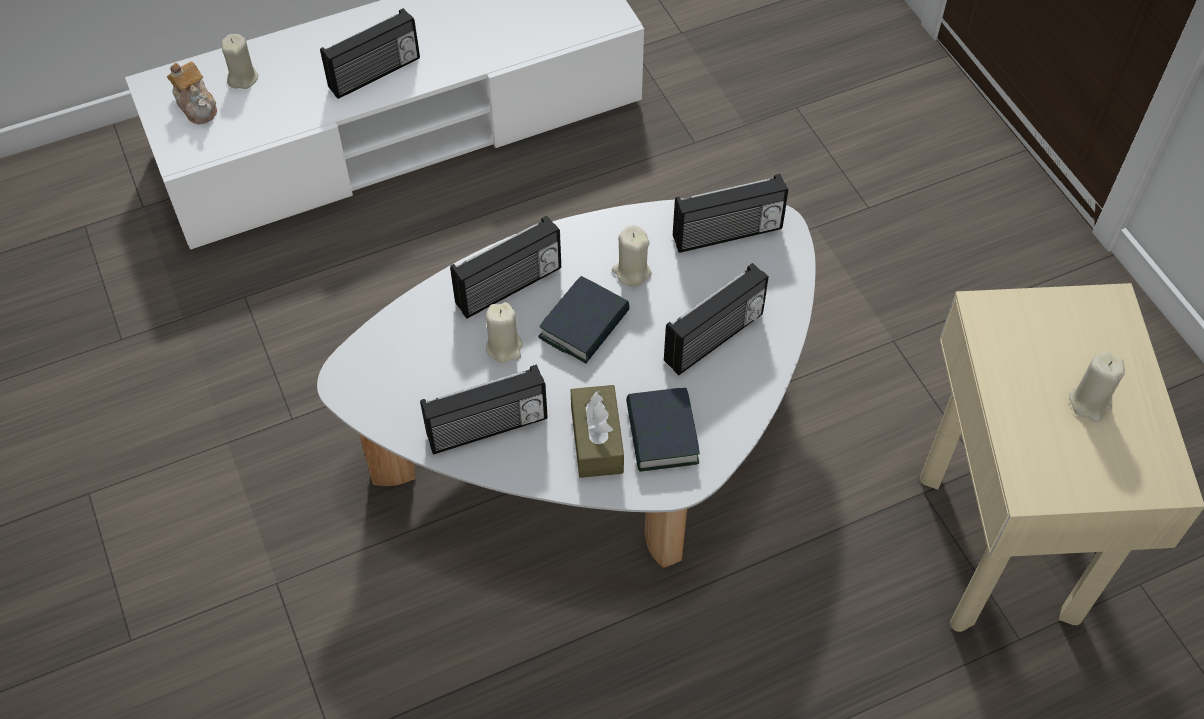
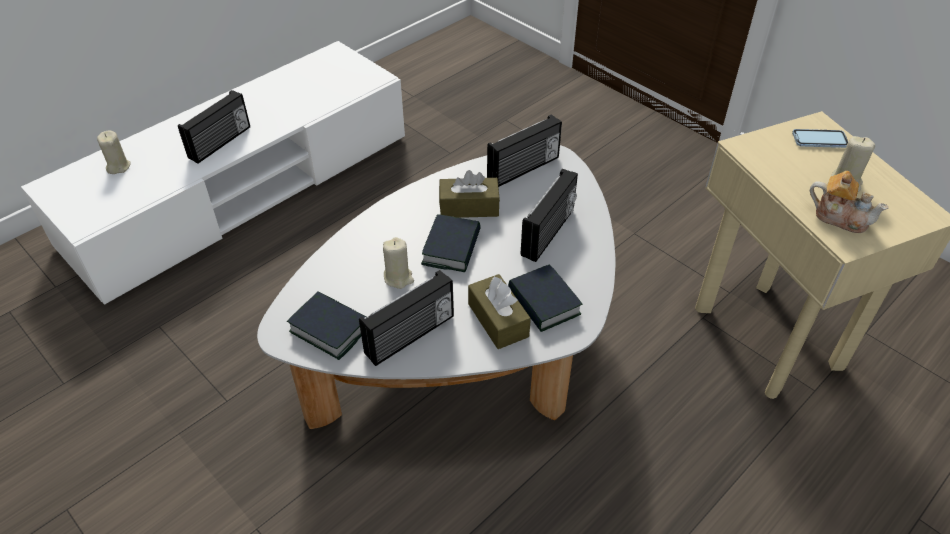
camera: 20 degrees left, 10 degrees down
(197, 105) = (87, 191): teapot -> teapot (840, 217)
(400, 391) = (330, 329): none -> book
(510, 287) = (384, 238): radio -> none
(631, 272) = (469, 207): beige candle -> brown tissue box
(1096, 329) = (819, 140): none -> phone

